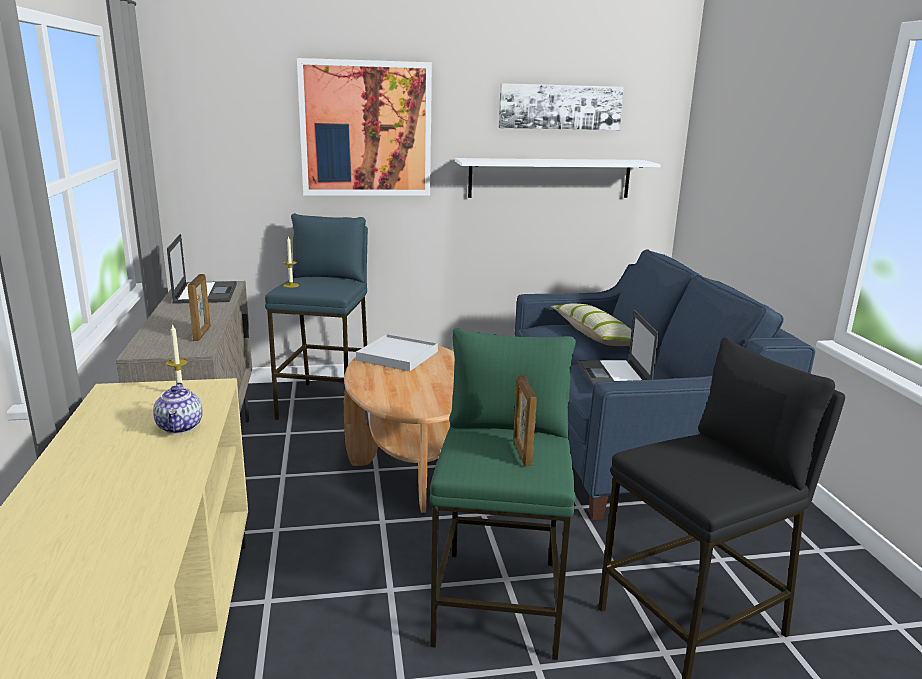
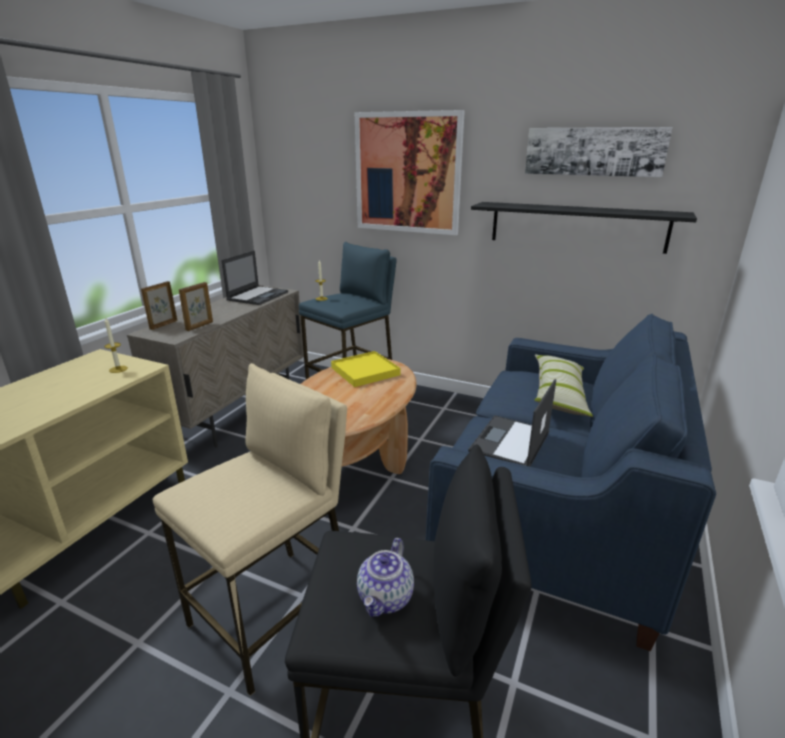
camera: 35 degrees right, 5 degrees up
(180, 427) = (76, 393): teapot -> teapot (386, 598)
(397, 356) = (365, 371): white tray -> yellow tray
(499, 601) = (274, 613): green stool -> beige stool
(522, 453) = (245, 496): picture frame -> picture frame (163, 325)
(550, 178) = (576, 226): white shelf -> black shelf

